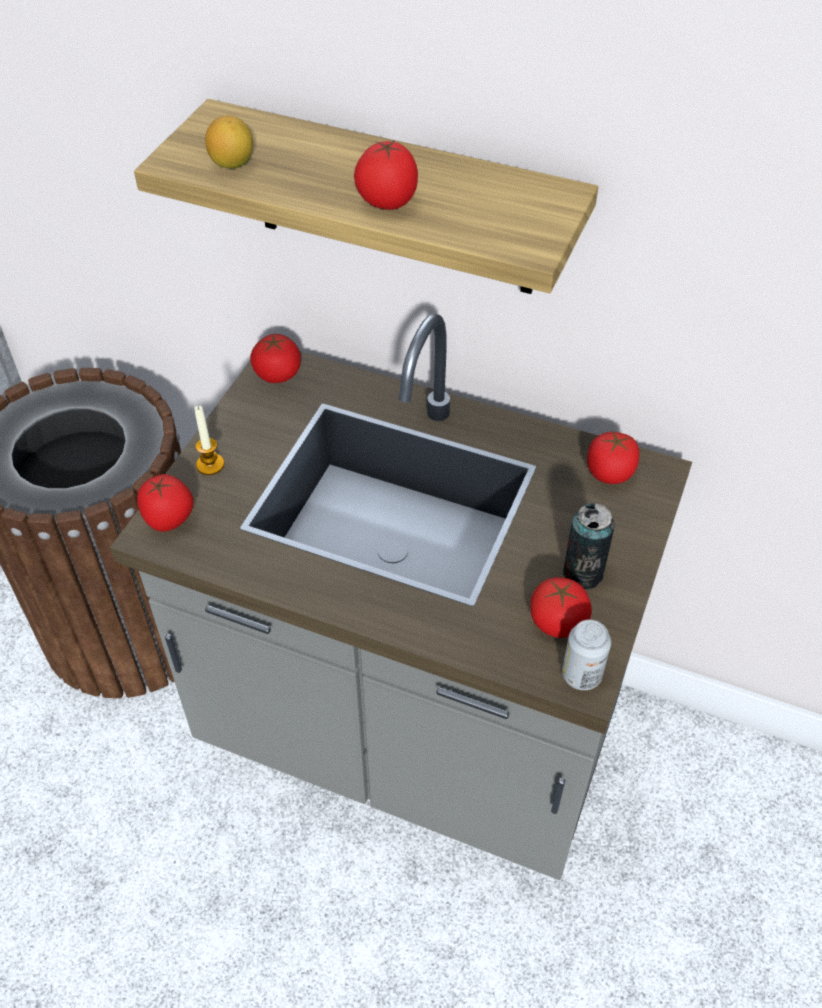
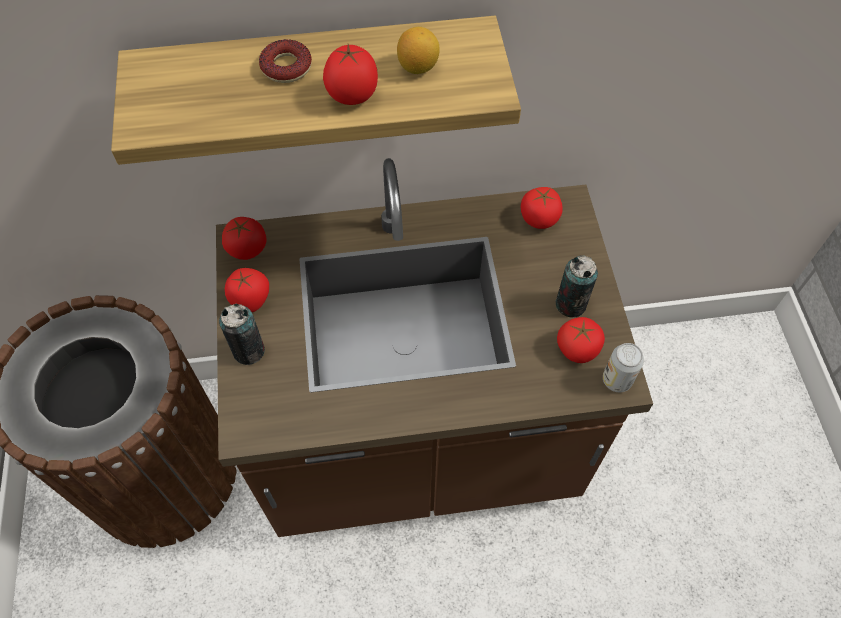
camera: 30 degrees left, 10 degrees up
(169, 520) = (250, 413): tomato -> tomato (251, 301)
(210, 465) = (249, 351): candle -> can
(232, 163) = (195, 109): lemon -> lemon (418, 67)
(345, 159) = (286, 67): none -> donut
(411, 734) = (420, 447): grey counter -> brown counter

